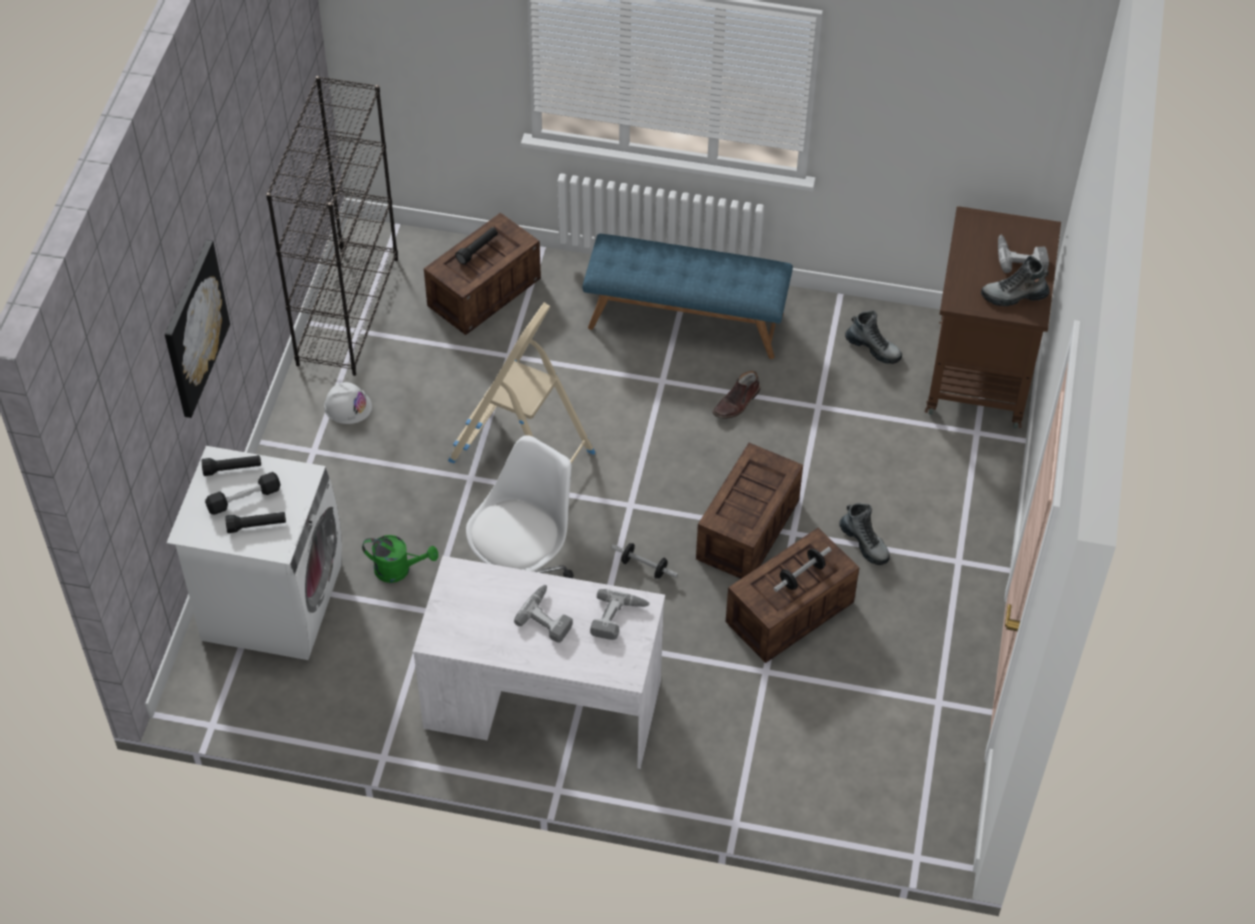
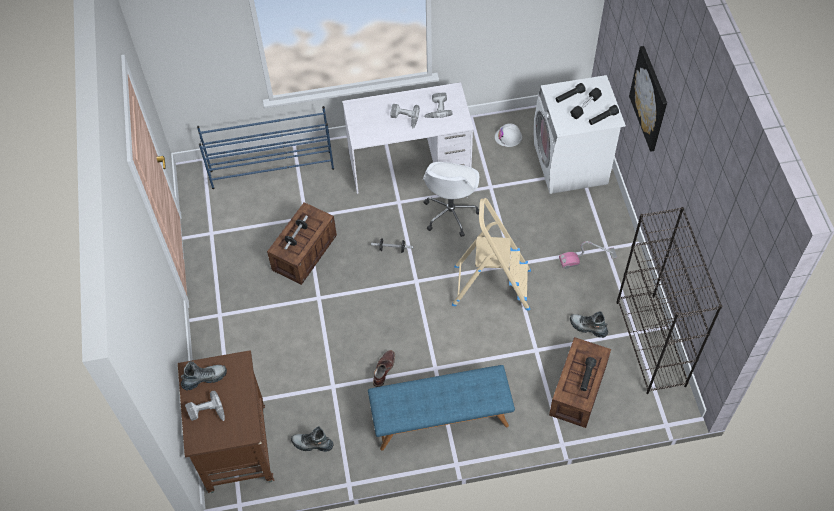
camera: 160 degrees right, 5 degrees up
(347, 406) = (607, 281): white hard hat -> white hard hat (508, 137)
(352, 446) = (587, 258): none -> vacuum cleaner
(399, 570) = (518, 201): green watering can -> none
(618, 619) = (369, 129): power drill -> power drill (436, 108)
(747, 531) = (344, 289): crate -> none
(793, 784) = (272, 170): none -> blue shoe rack
(864, 543) = (276, 306): boot -> boot (588, 327)

